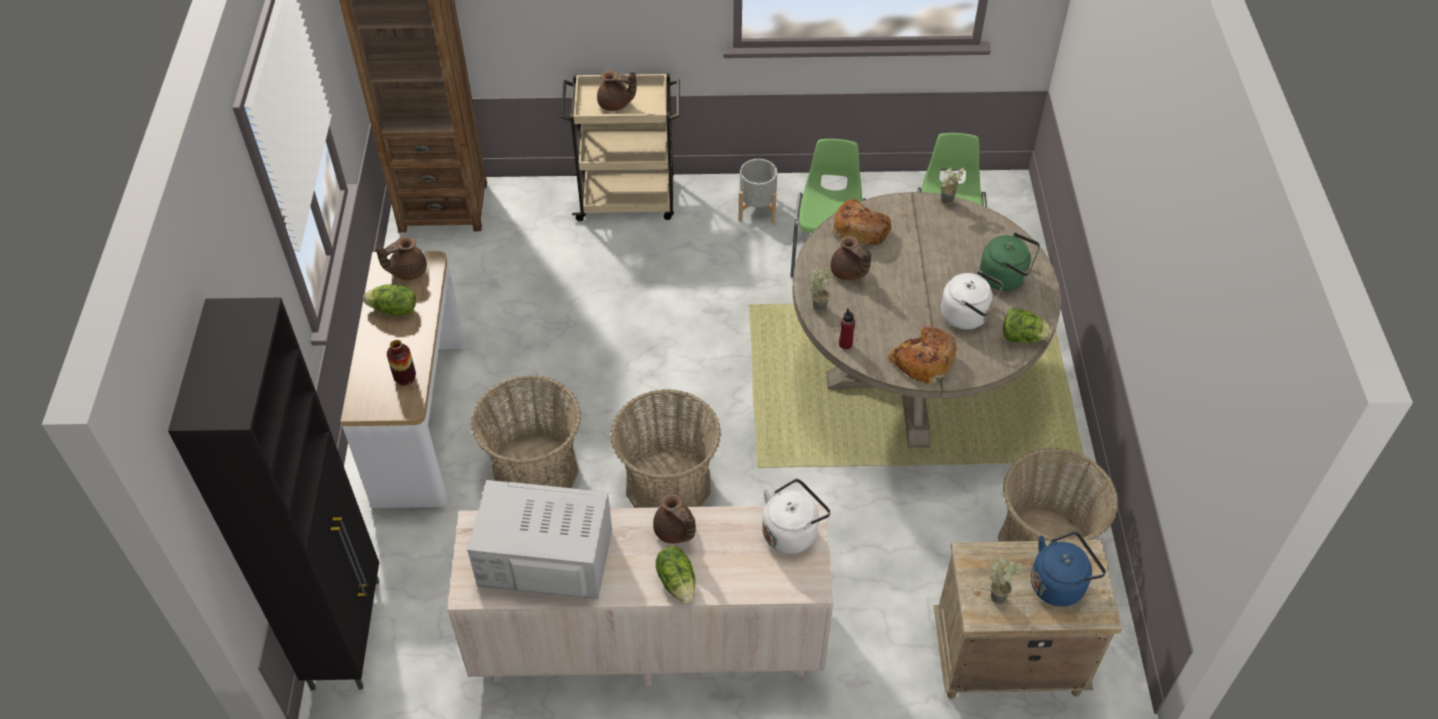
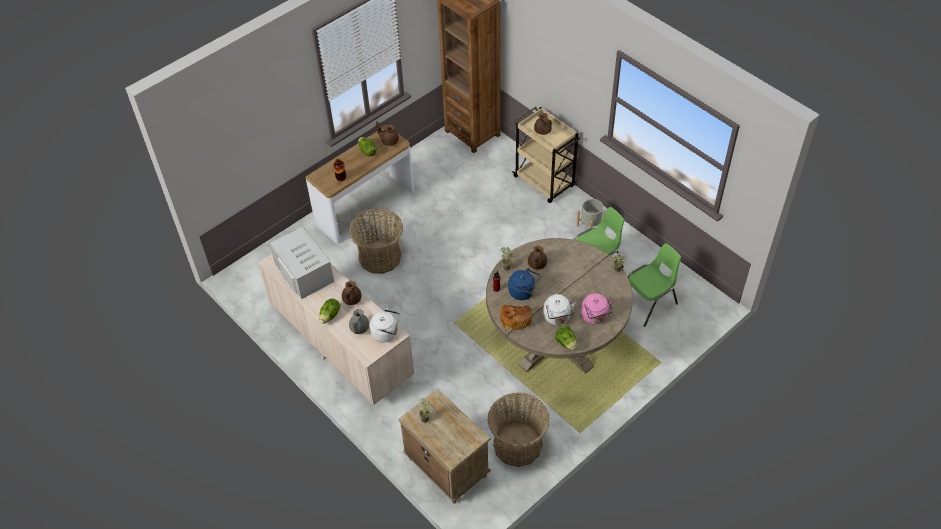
camera: 50 degrees right, 0 degrees up
(347, 632) = (261, 259): black cabinet -> none
(668, 484) = (415, 301): basket -> none
(744, 560) = (359, 328): none -> grey teapot
(860, 229) = (566, 252): bread -> none
(1006, 277) = (595, 317): green kettle -> pink kettle
(1059, 583) = (452, 436): blue kettle -> blue kettle (523, 292)

